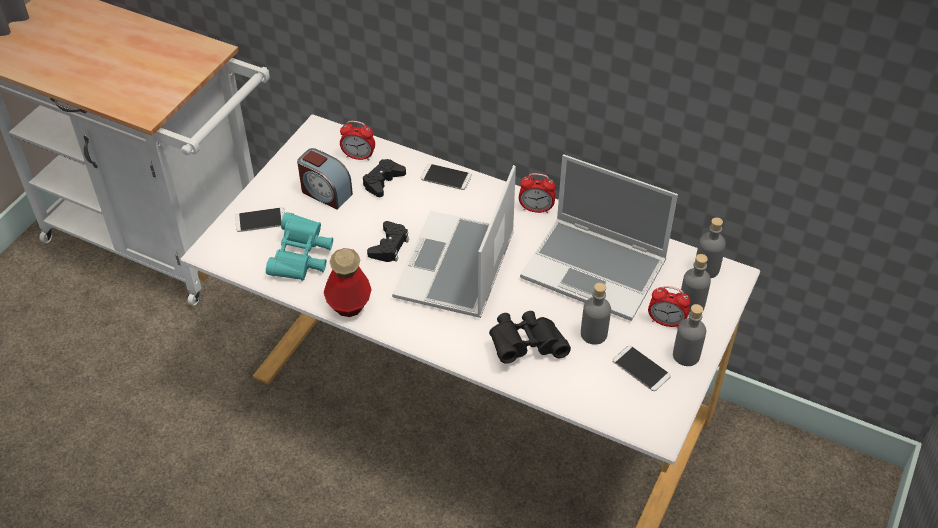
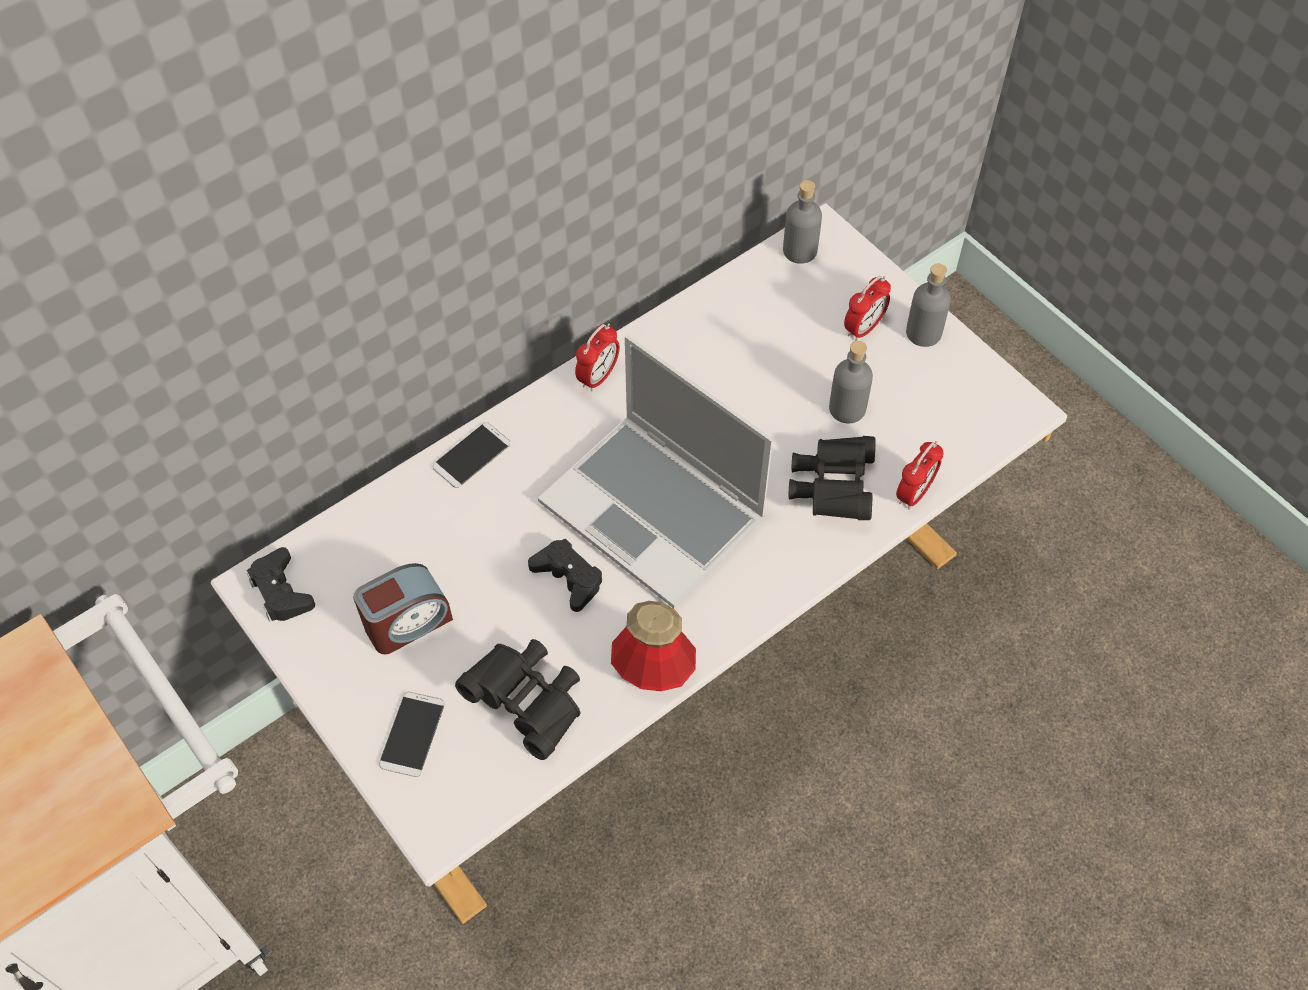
camera: 65 degrees left, 10 degrees up
(301, 258) = (528, 702): turquoise binoculars -> black binoculars
(358, 156) = (356, 550): alarm clock -> alarm clock (914, 493)
(383, 182) = (431, 538): black game controller -> black game controller (281, 591)
(596, 269) = (742, 359): laptop -> none
(641, 368) = (923, 385): phone -> none
(691, 305) = (849, 291): grey bottle -> none

